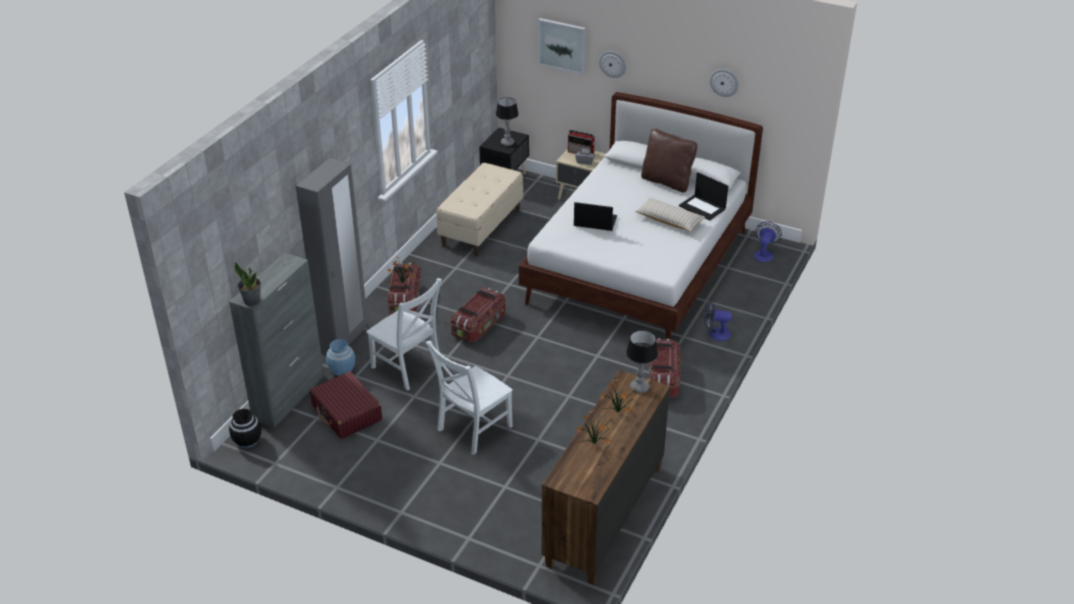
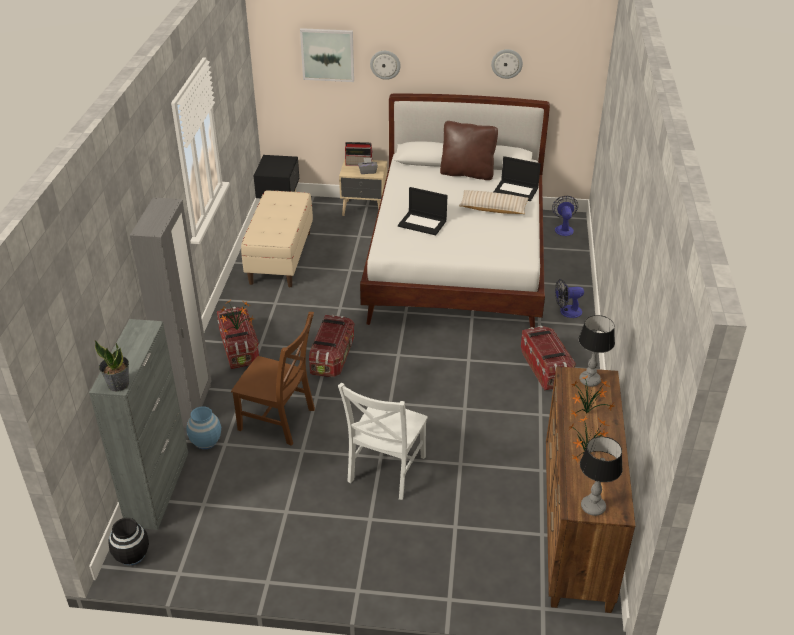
camera: 20 degrees left, 0 degrees up
(346, 413) = (235, 489): red suitcase -> none
(408, 368) = (279, 421): white chair -> brown chair
(507, 143) = (280, 167): table lamp -> table lamp (593, 507)
(594, 221) = (423, 223): laptop -> laptop turned 150 degrees counterclockwise

